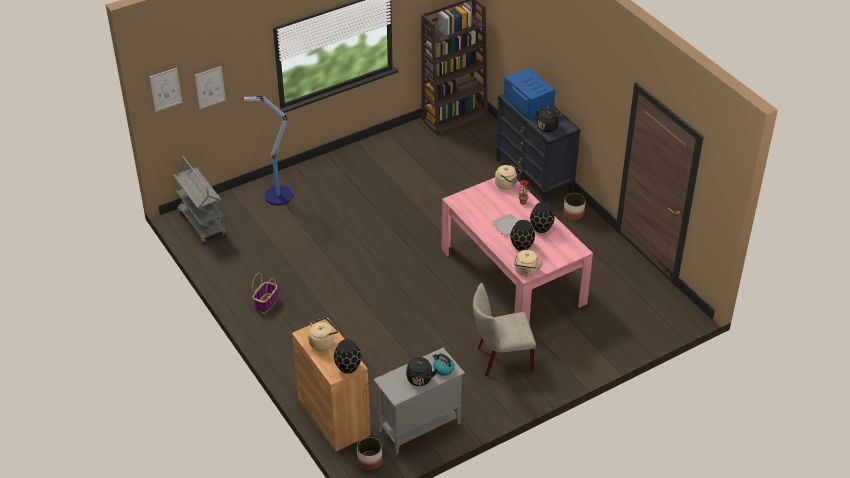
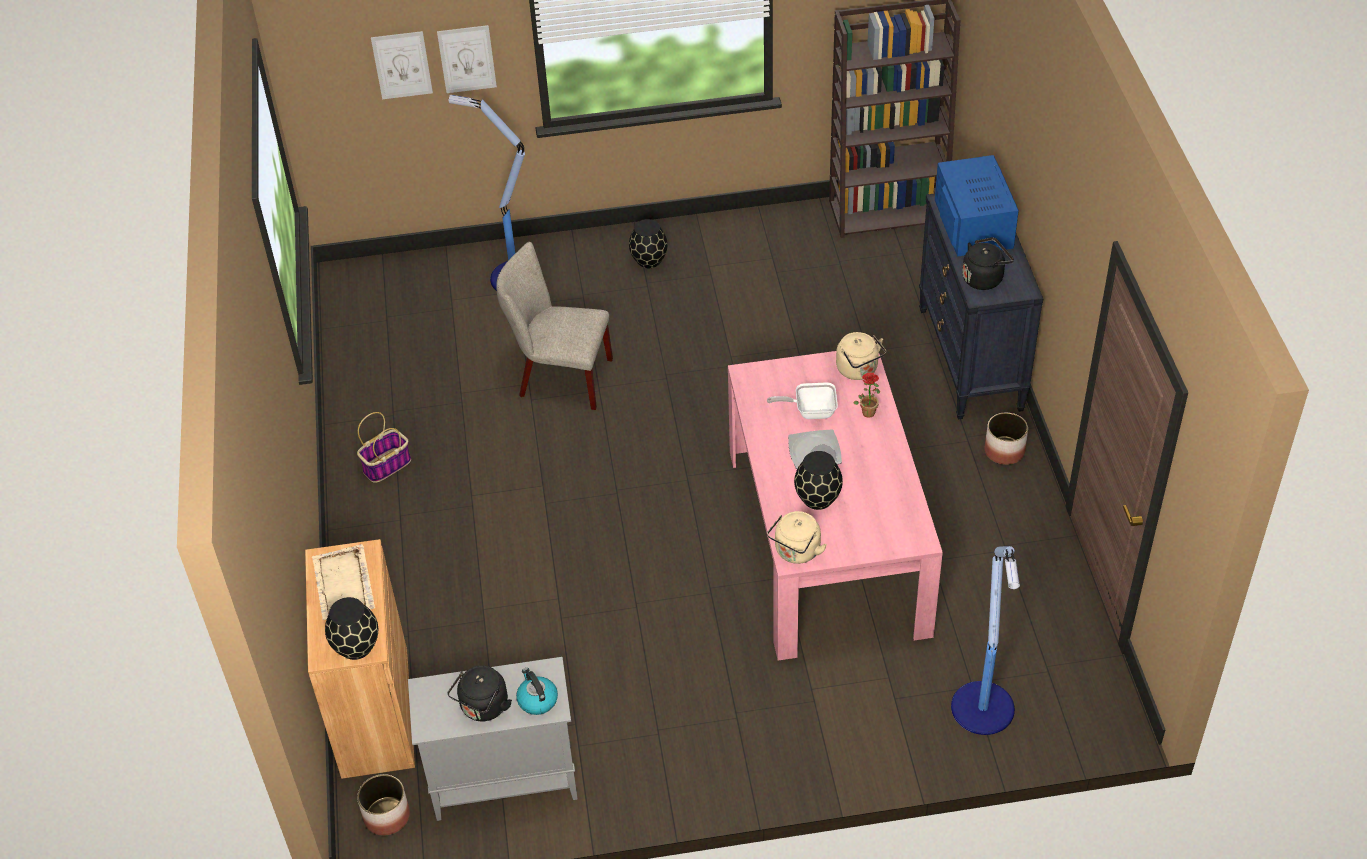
camera: 25 degrees right, 5 degrees up
(165, 89) = (315, 53): picture -> picture (467, 59)
(201, 223) = (368, 295): grey cart -> none
(323, 342) = (343, 585): beige kettle -> beige tray
(495, 208) = (810, 411): none -> frying pan
(501, 359) = (717, 697): beige chair -> beige chair (559, 378)
(541, 227) = (874, 472): black vase -> black vase (649, 260)
(627, 328) = (983, 710): none -> floor lamp

